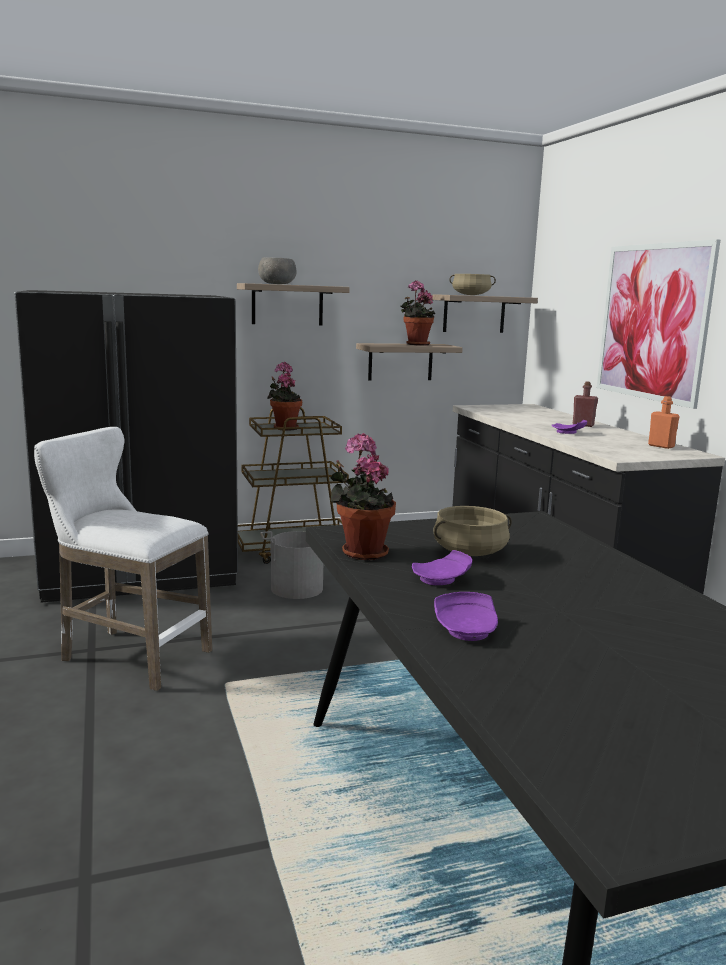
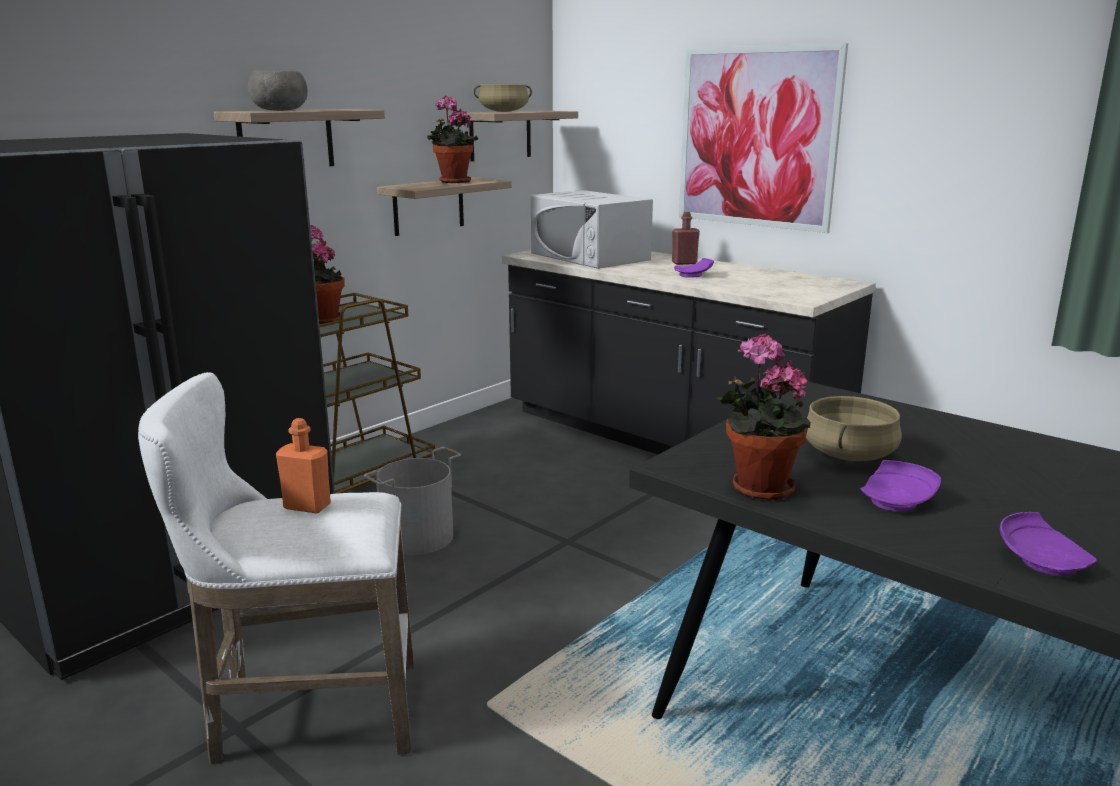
camera: 30 degrees left, 5 degrees up
(516, 413) = (589, 256): none -> white microwave
(661, 446) = (803, 278): orange bottle -> orange bottle (307, 506)

